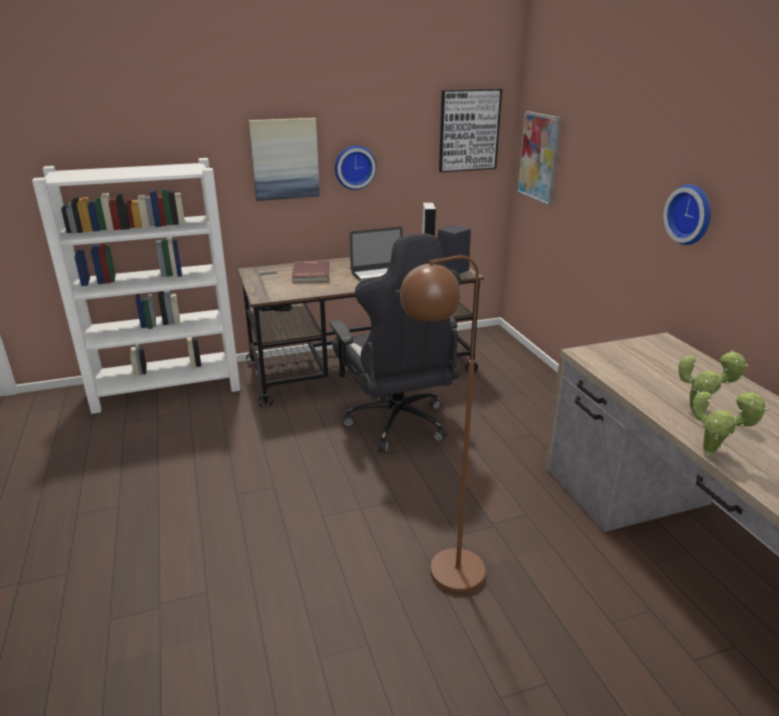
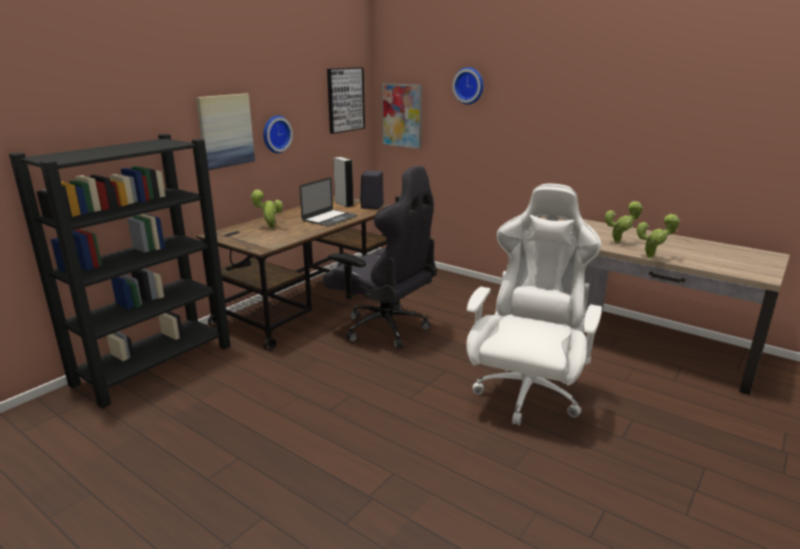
camera: 35 degrees left, 5 degrees down
(167, 387) = (154, 364): white bookcase -> black bookcase
(310, 274) = (270, 227): red book -> potted plant
(443, 580) = (526, 399): brown floor lamp -> white office chair
(691, 214) = (552, 134): wall clock -> wall clock (469, 85)

